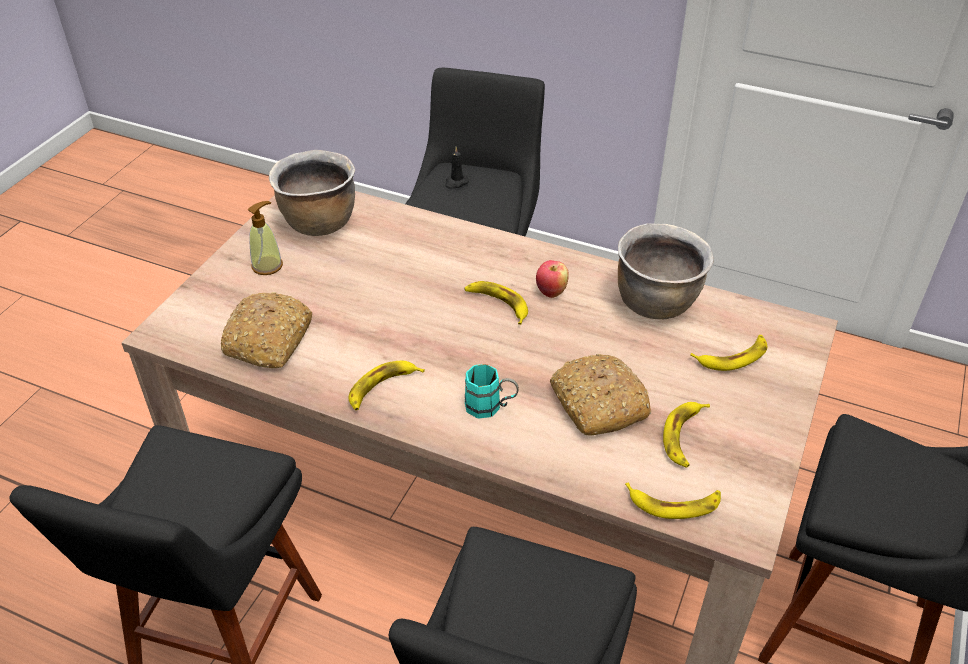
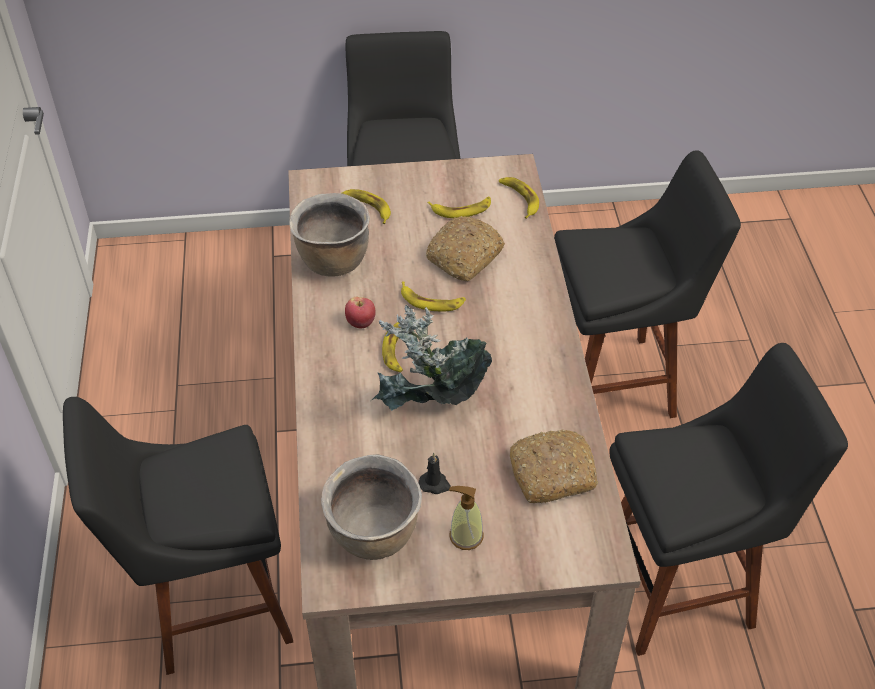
camera: 120 degrees left, 5 degrees up
(382, 388) = (543, 373): banana -> banana (431, 301)
(408, 295) = (430, 409): none -> potted plant
(456, 182) = (195, 499): black candle -> black candle (435, 484)
(491, 407) = (511, 306): turquoise mug -> none

